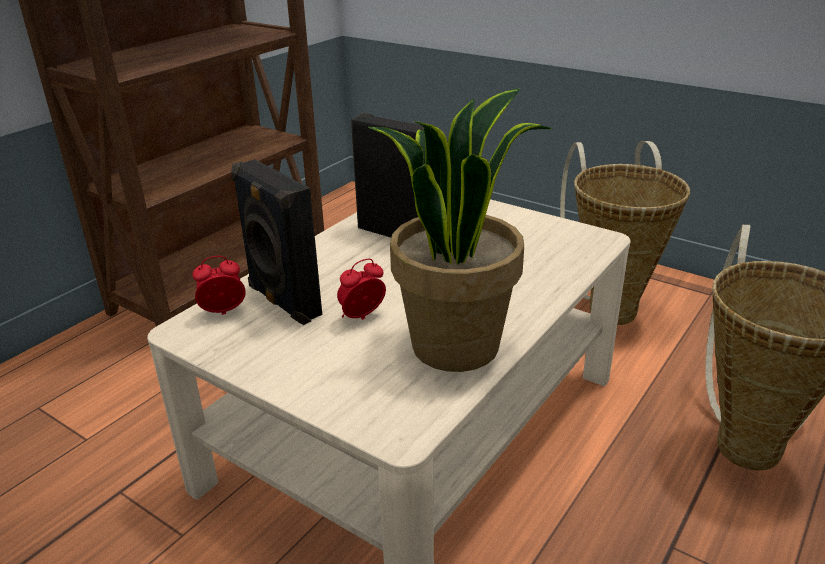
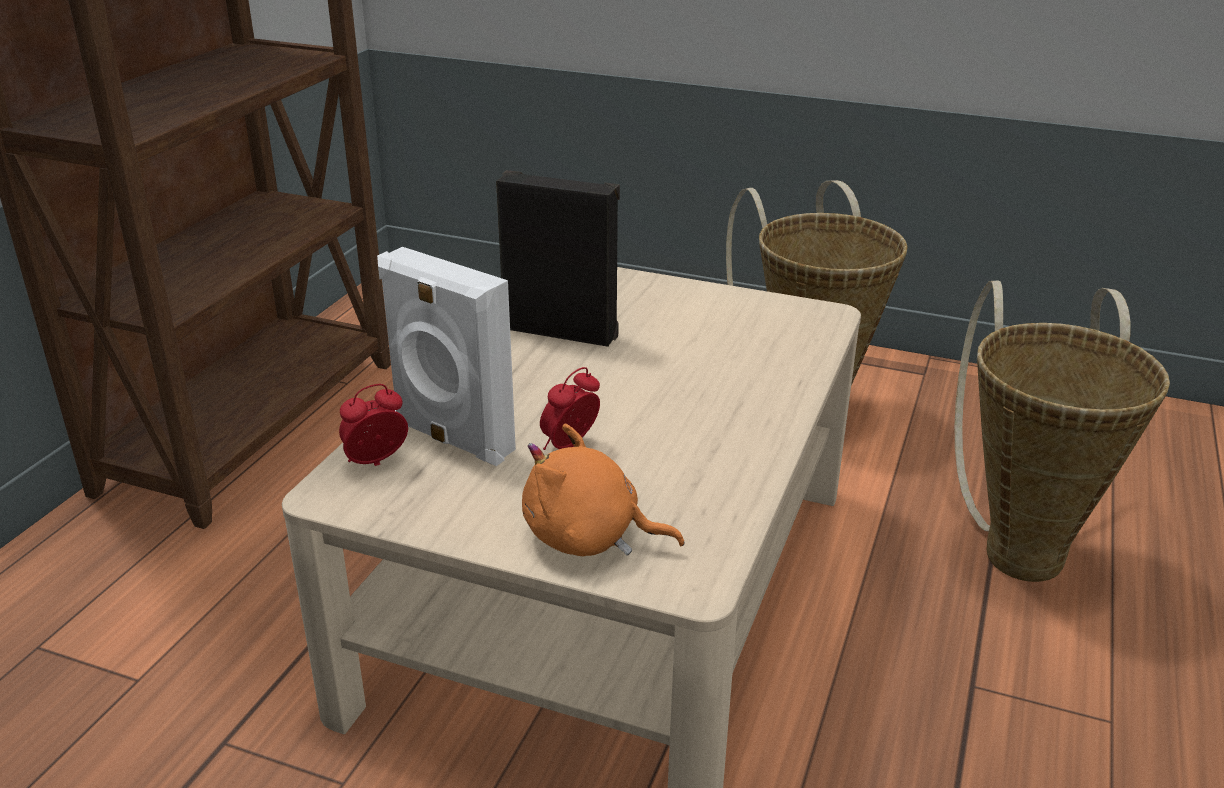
camera: 15 degrees left, 0 degrees up
(282, 302) = (451, 439): black speaker -> white speaker
(342, 387) = (589, 538): none -> orange plush toy
(455, 344) = (706, 467): potted plant -> none

